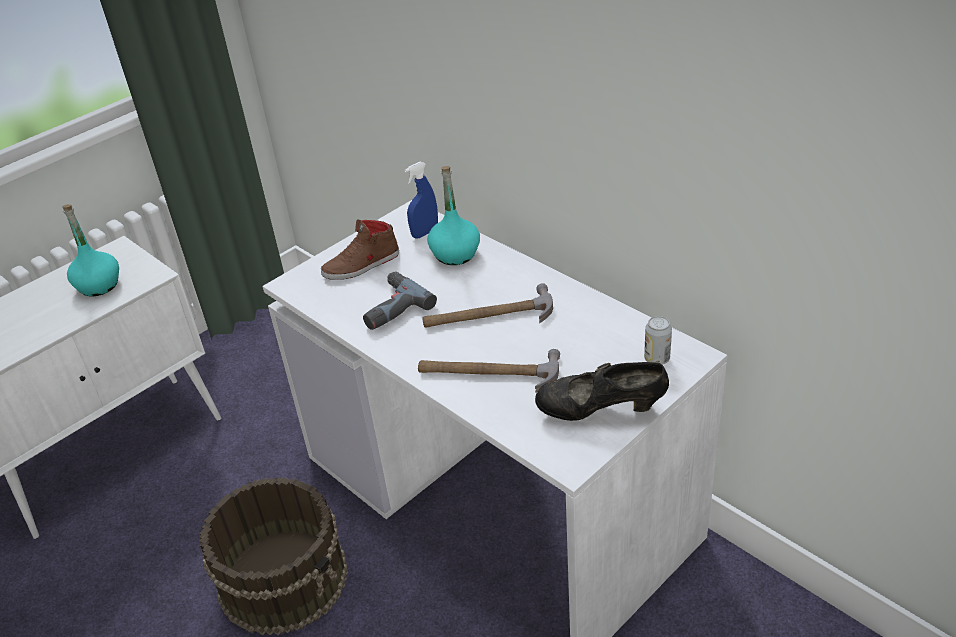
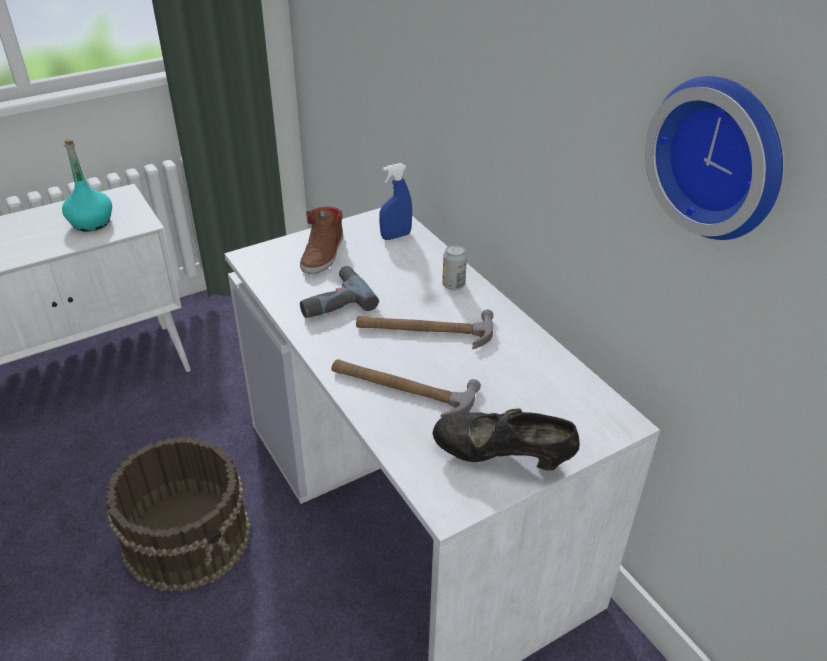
camera: 10 degrees right, 0 degrees up
(362, 265) = (323, 254): brown shoe -> brown shoe turned 60 degrees counterclockwise
(455, 254) = (416, 262): turquoise bottle -> none
(657, 359) = (581, 416): can -> can (453, 285)
(736, 111) = (721, 156): none -> wall clock

